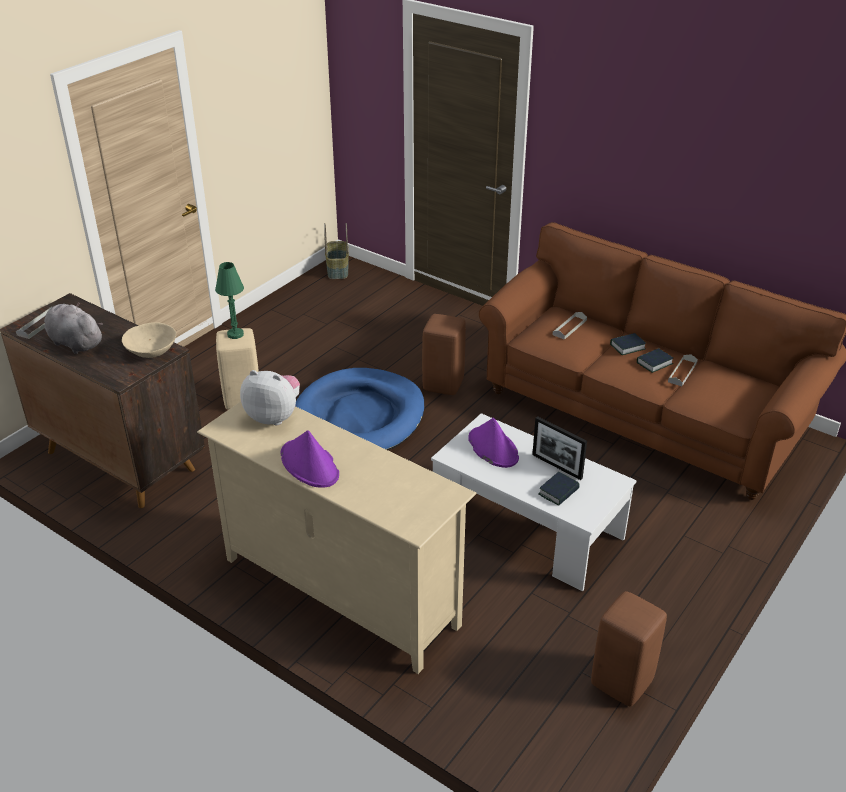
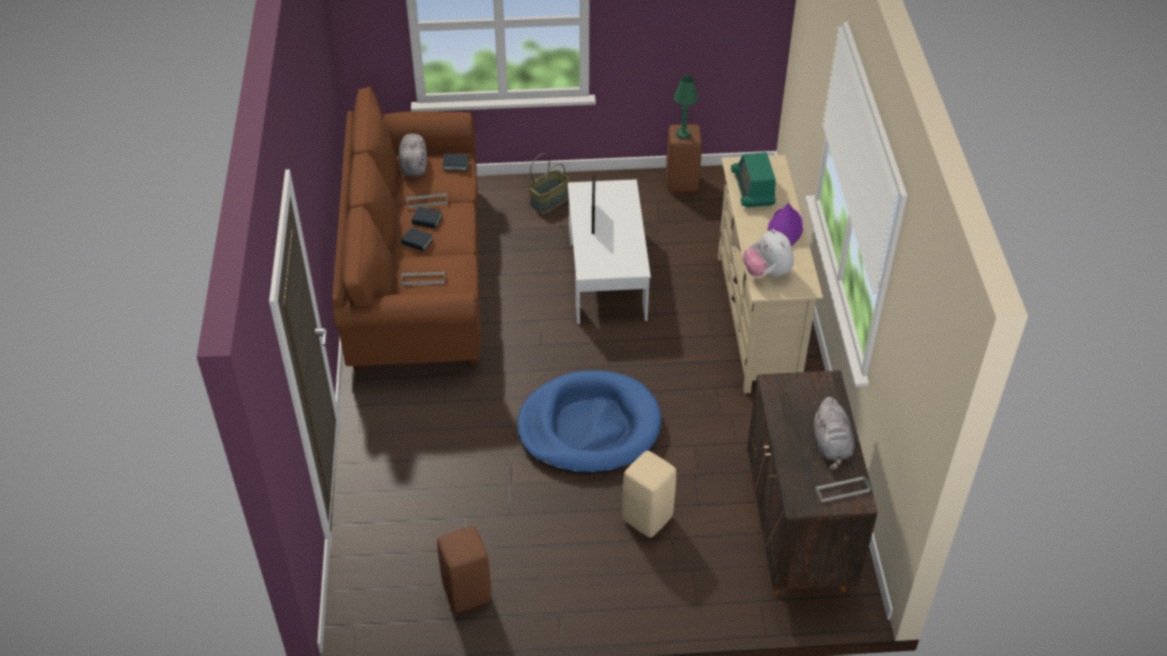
camera: 130 degrees left, 10 degrees up
(151, 351) = (784, 392): beige bowl -> none
(235, 334) = (647, 470): green table lamp -> green table lamp (683, 134)
(338, 270) = (365, 619): basket -> basket (548, 200)
(395, 481) = (753, 189): none -> radio
(444, 385) = (492, 404): brown stool -> brown stool (466, 593)
(492, 448) = (608, 254): purple hat -> none
(558, 492) = (616, 206): book -> book (455, 164)
(751, 385) = (413, 165): none -> grey plush toy

